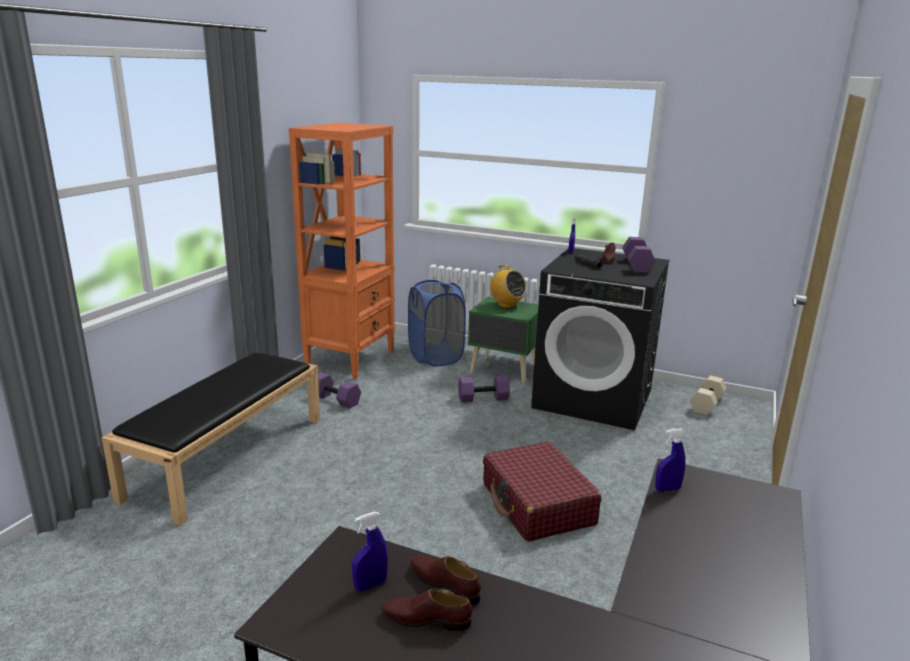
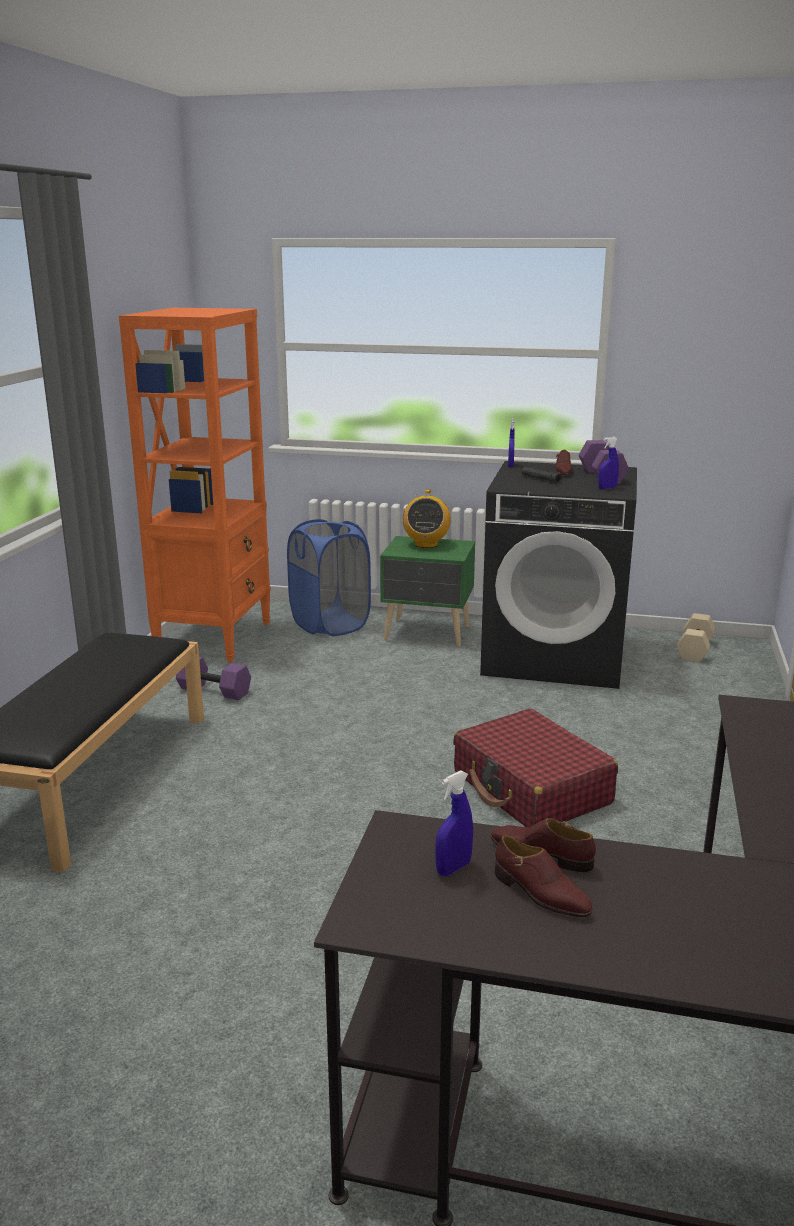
camera: 10 degrees left, 0 degrees up
(426, 619) = (540, 894): brown shoe -> brown shoe turned 135 degrees counterclockwise
(483, 398) = (414, 669): purple dumbbell -> none
(506, 305) = (426, 544): radio -> radio turned 60 degrees clockwise
(667, 489) = (746, 726): blue spray bottle -> blue spray bottle (607, 488)

